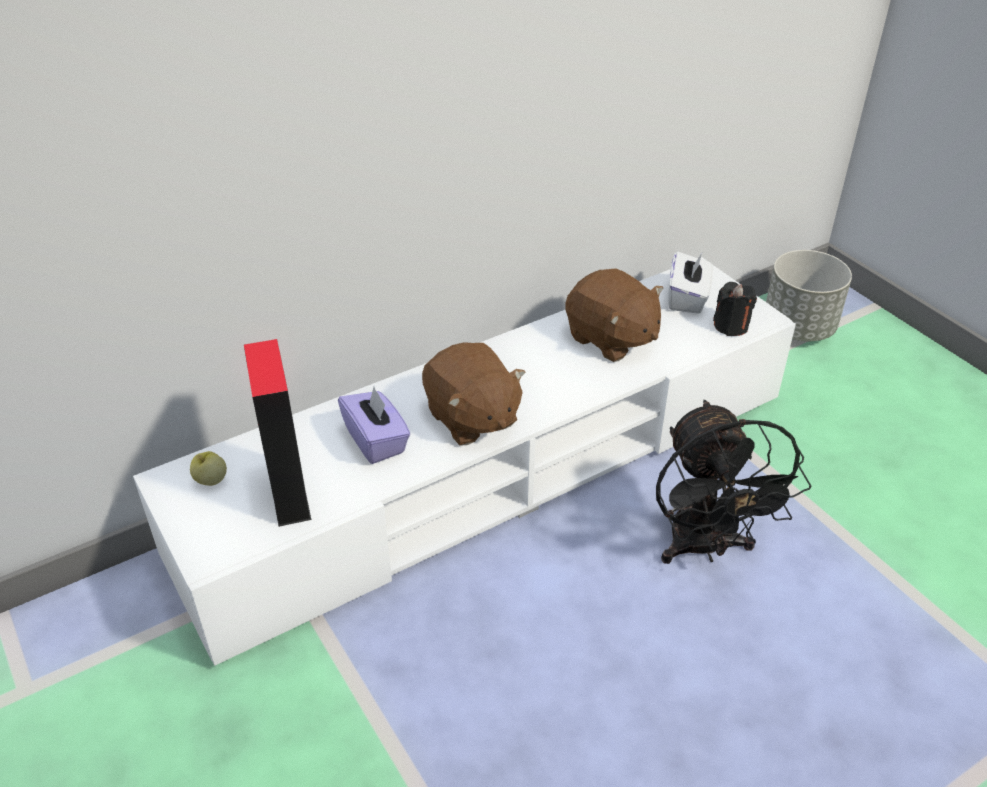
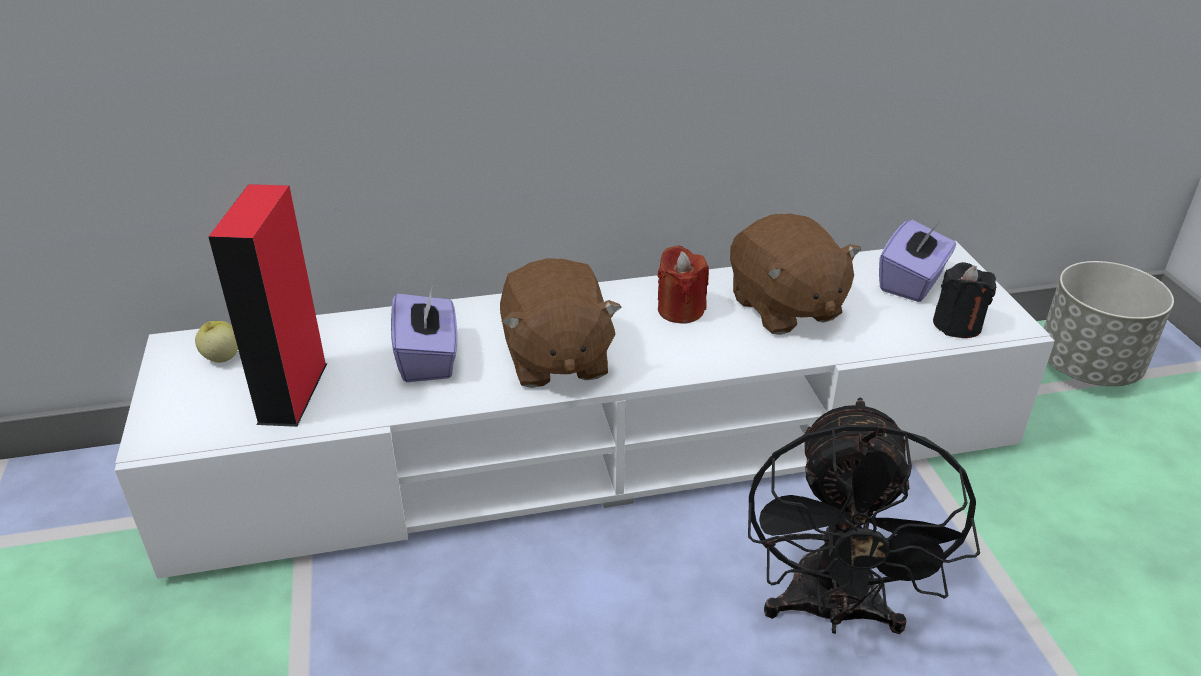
camera: 20 degrees right, 5 degrees down
(539, 357) = (680, 310): none -> red candle
(687, 298) = (912, 282): white tissue box -> purple tissue box

